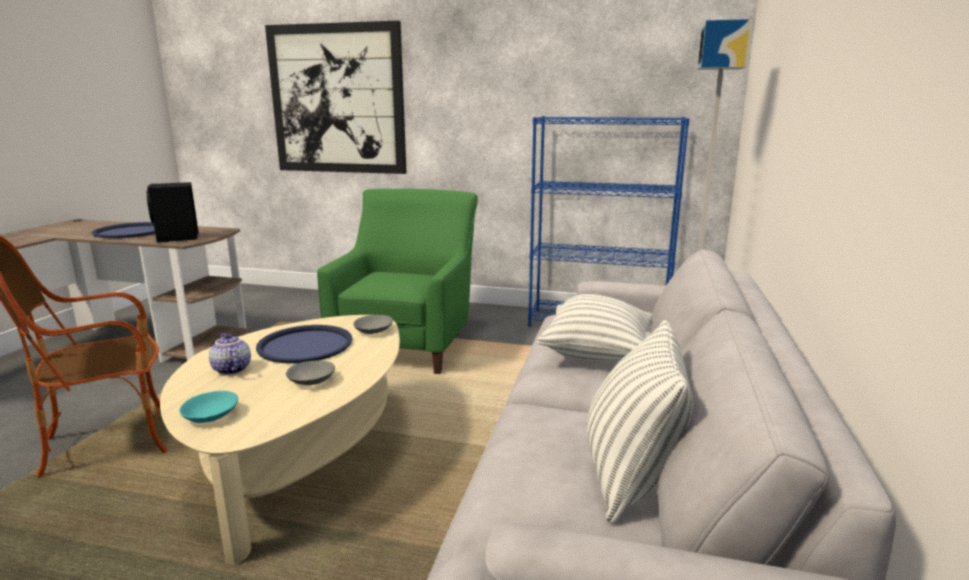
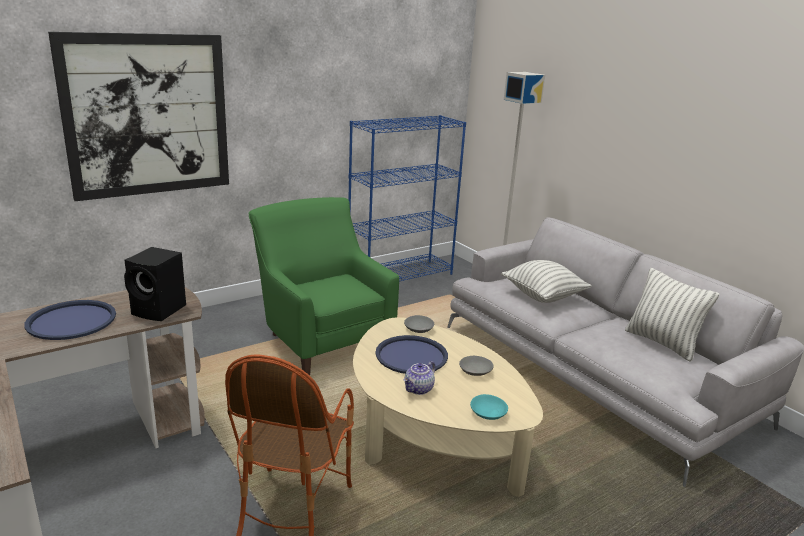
camera: 50 degrees left, 5 degrees up
(230, 369) = (419, 389): teapot -> teapot turned 60 degrees counterclockwise

